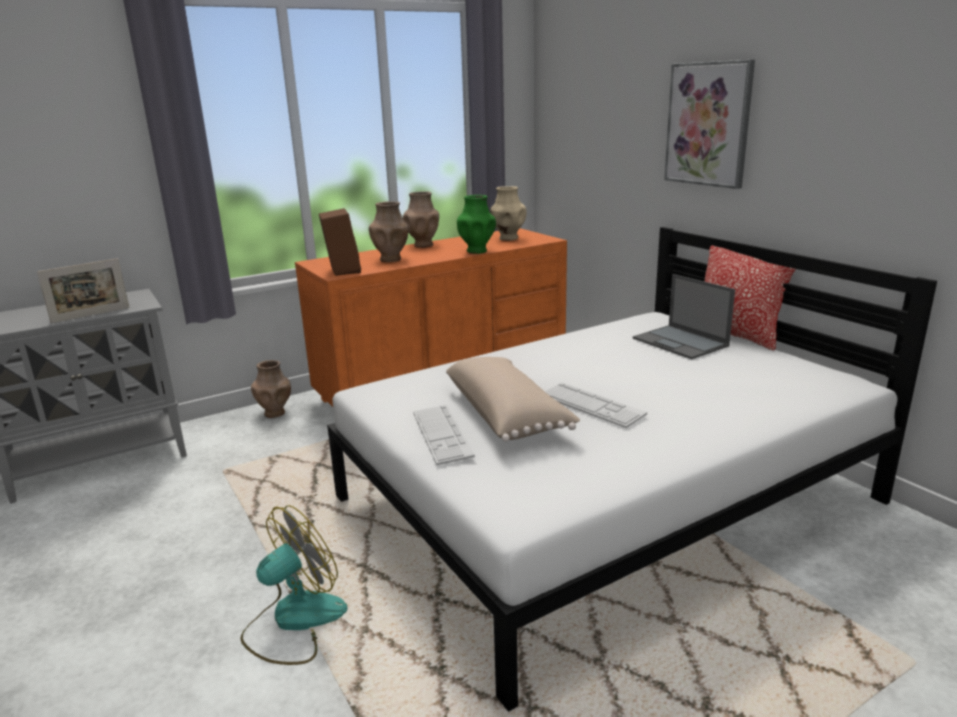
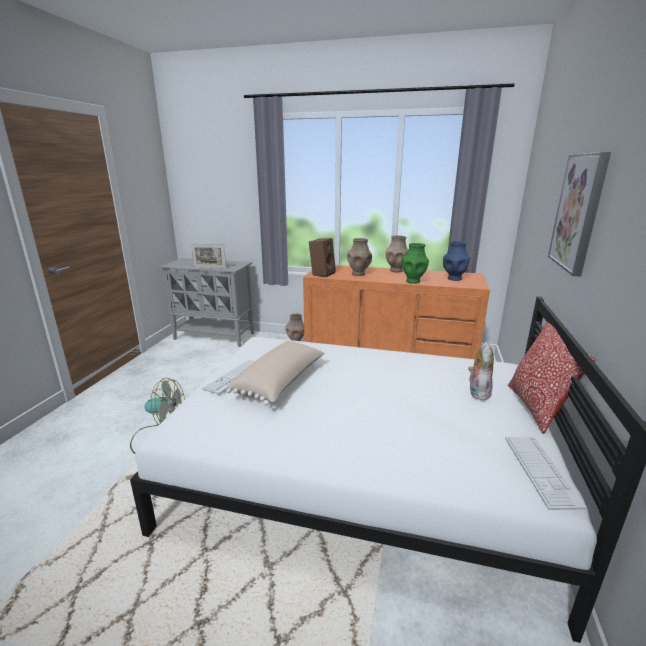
camera: 45 degrees right, 0 degrees up
(508, 238) = (454, 279): beige vase -> blue vase
(591, 405) = (326, 400): keyboard -> keyboard (540, 470)
(681, 342) = (477, 392): laptop -> plush toy

